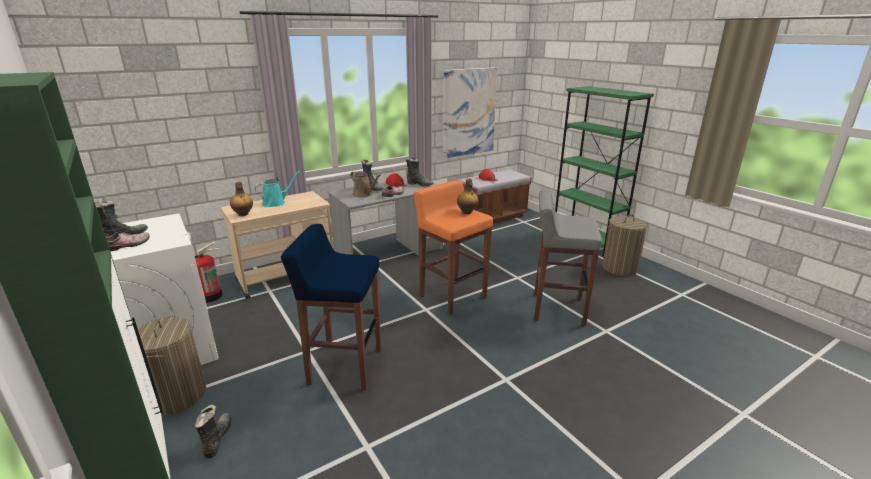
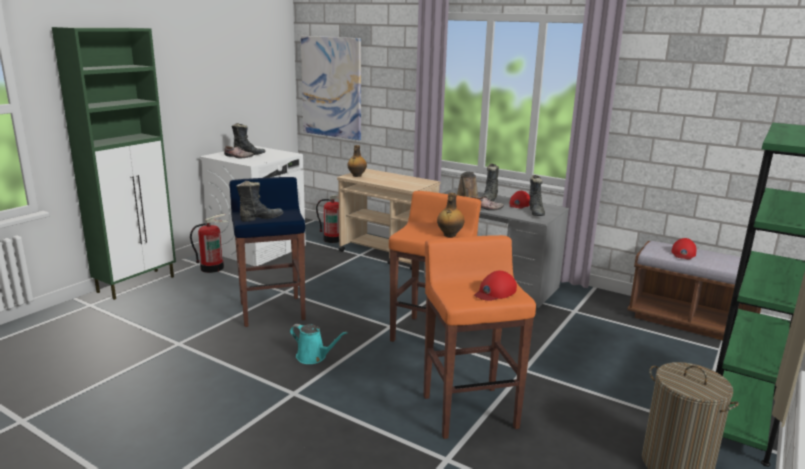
camera: 65 degrees right, 5 degrees down
(178, 395) = (212, 268): laundry basket -> fire extinguisher
(217, 439) = (174, 292): black boot -> black boot (260, 218)
(276, 203) = (393, 178): turquoise watering can -> turquoise watering can (313, 357)
(469, 112) = (692, 145): picture -> picture (331, 87)
(557, 309) = (469, 411): grey stool -> orange stool
(579, 222) = (495, 292): none -> red cap

